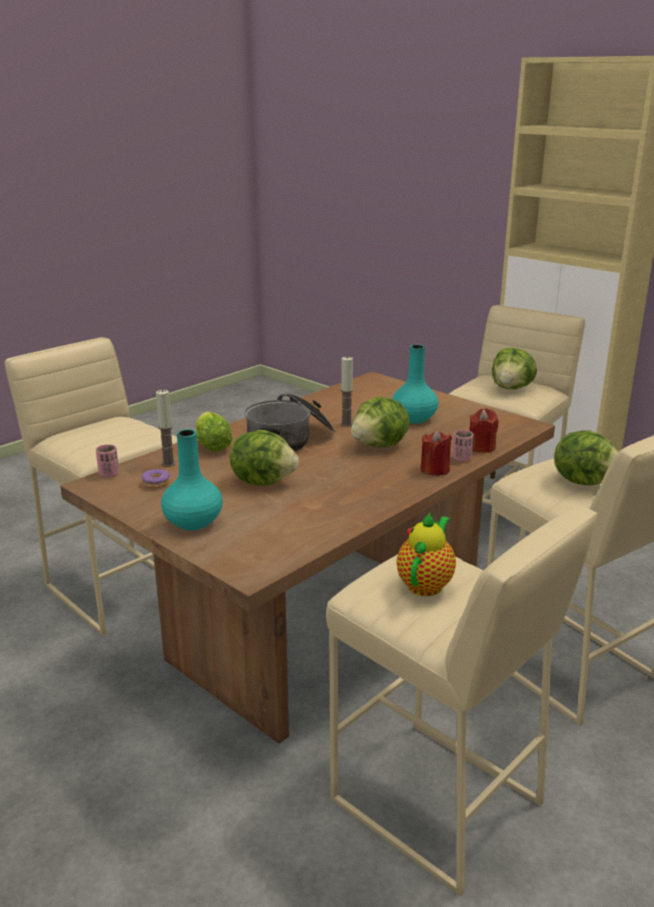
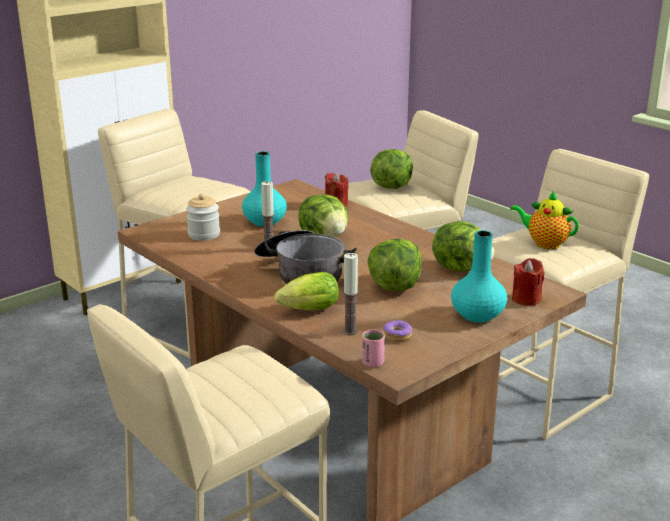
camera: 85 degrees left, 0 degrees up
(372, 398) = (204, 234): none -> jar
(435, 470) = (378, 223): red candle -> red candle (526, 299)
(461, 458) = (357, 213): pink cup -> none
(511, 388) = (193, 185): lettuce -> lettuce (460, 268)

